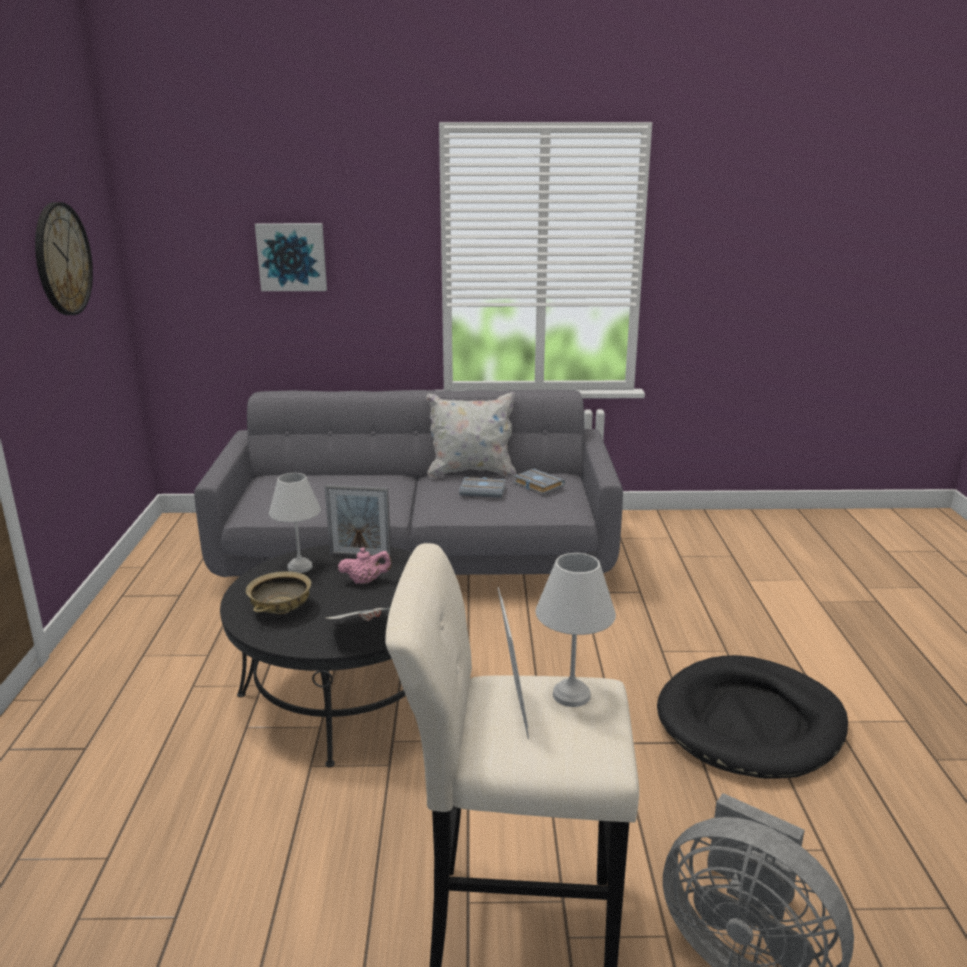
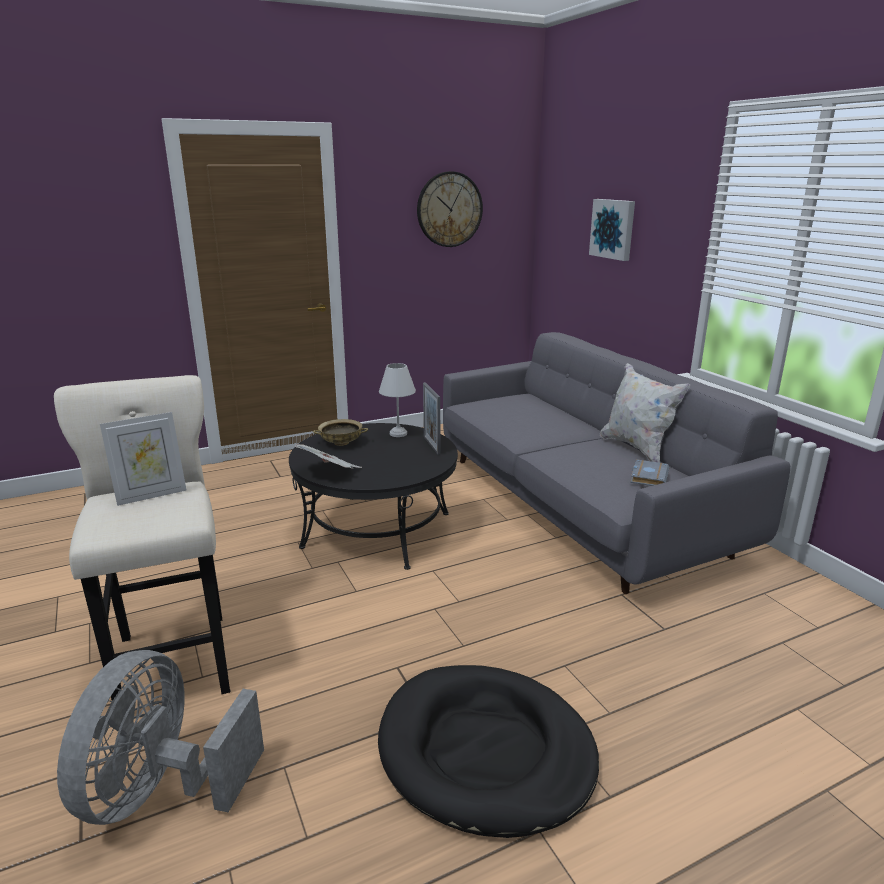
camera: 65 degrees right, 0 degrees up
(365, 581) = (397, 455): pink teapot -> none
(484, 491) = (600, 459): grey book -> none
(571, 696) = (171, 510): white table lamp -> none

